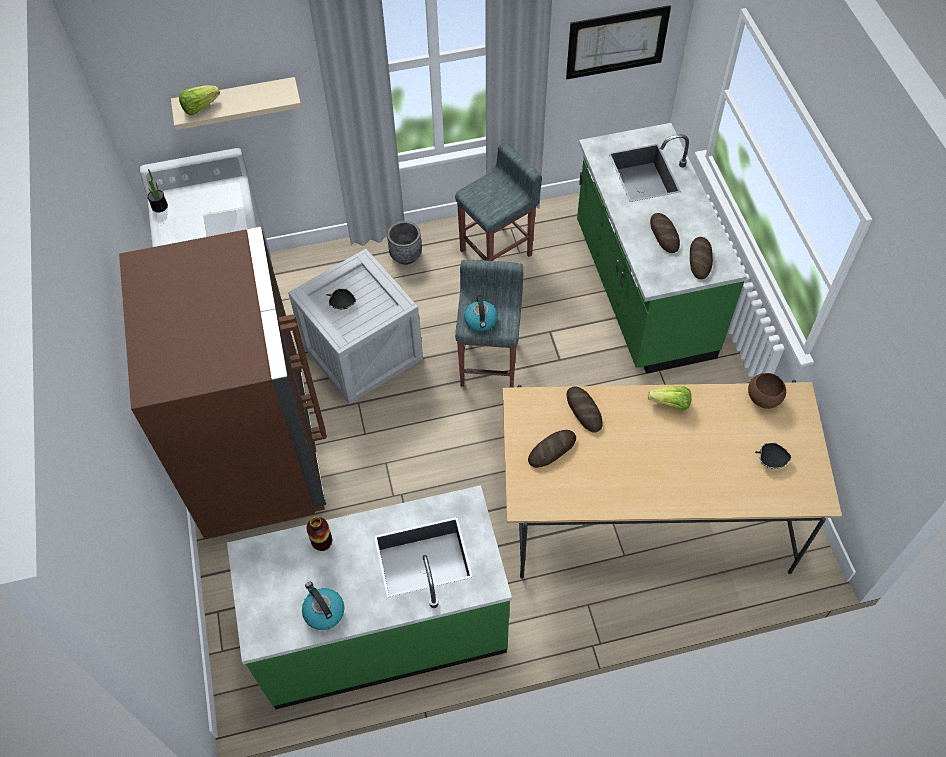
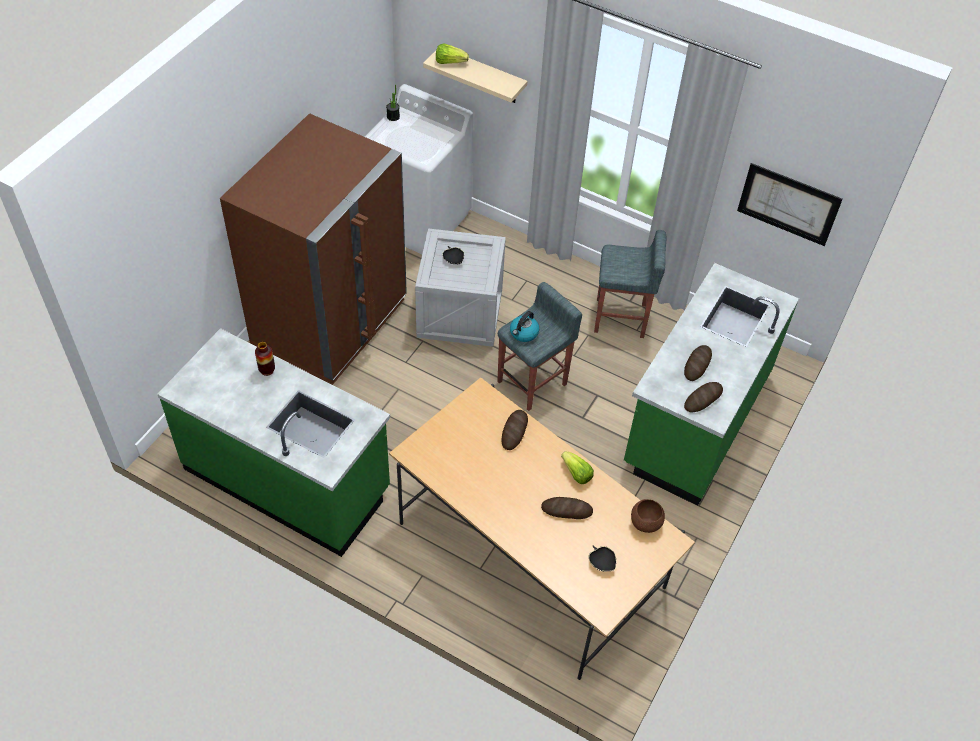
camera: 40 degrees right, 5 degrees down
(323, 611) = (225, 405): kettle -> none
(406, 255) = (556, 275): grey planter -> none
(552, 450) = (465, 437): bread -> bread (566, 510)

